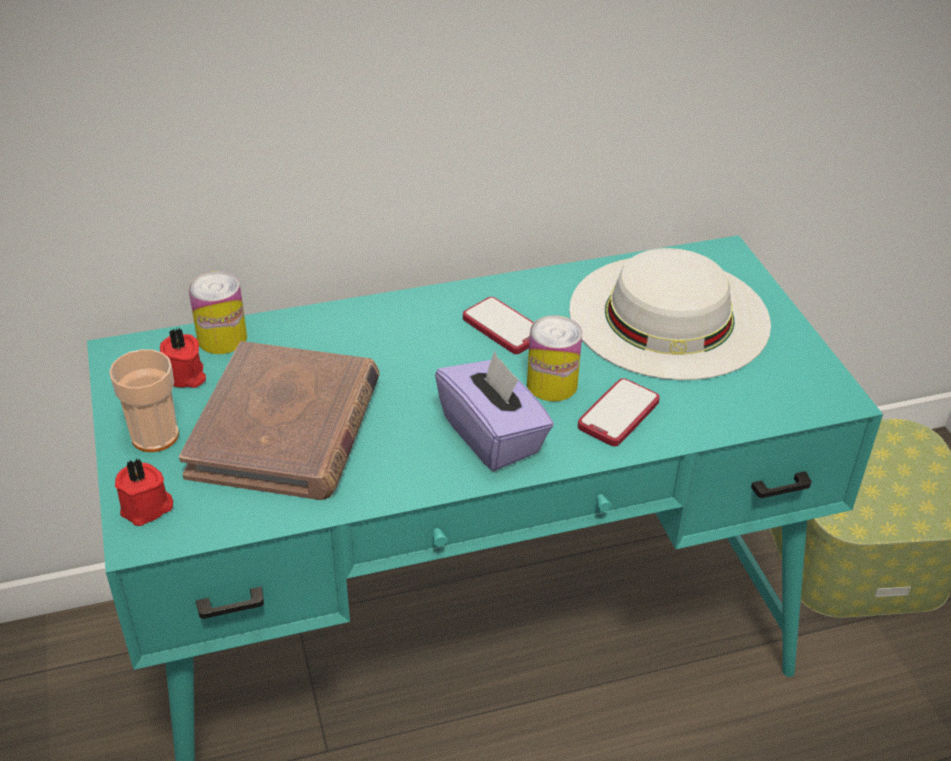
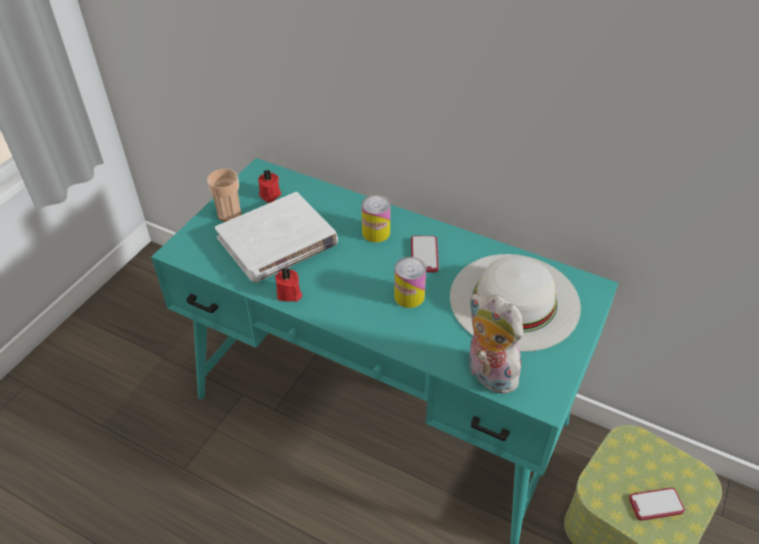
camera: 45 degrees right, 5 degrees up
(147, 508) = (192, 241): red candle -> red candle (289, 294)
(222, 338) = (303, 187): can -> can (376, 232)
(286, 427) = (277, 241): brown book -> white book
(493, 436) = (351, 302): purple tissue box -> none
(618, 414) = (419, 331): phone -> phone (655, 505)
(750, 410) = (487, 374): none -> plush toy

